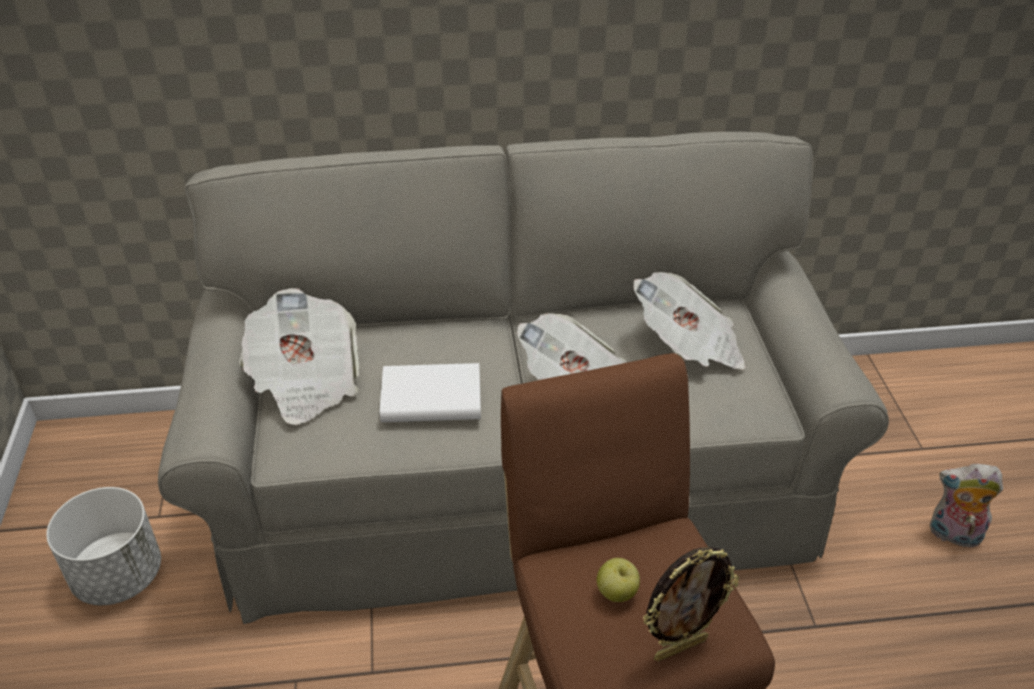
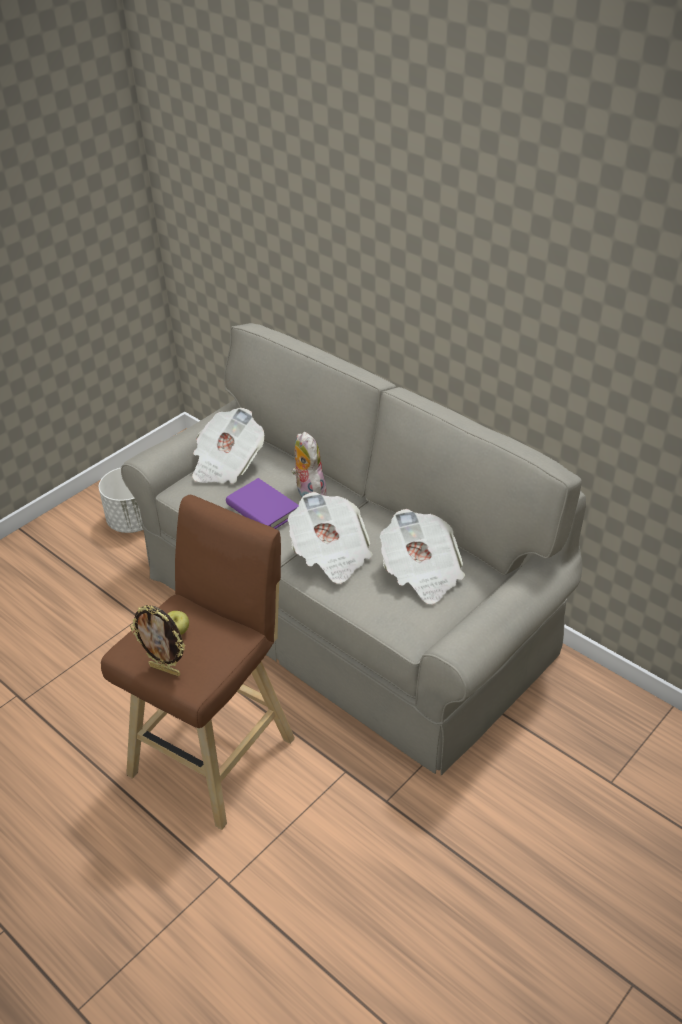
camera: 50 degrees right, 0 degrees up
(431, 399) = (263, 509): white book -> purple book
(953, 535) = (544, 836): plush toy -> plush toy (308, 493)

